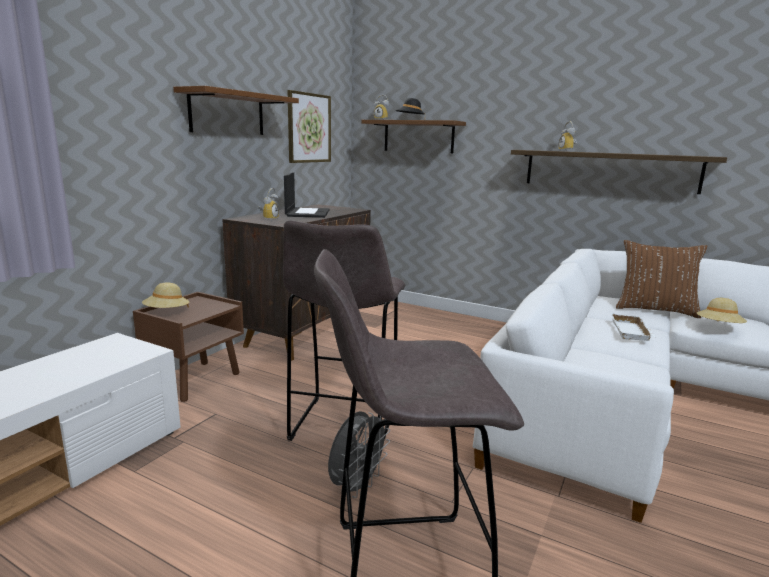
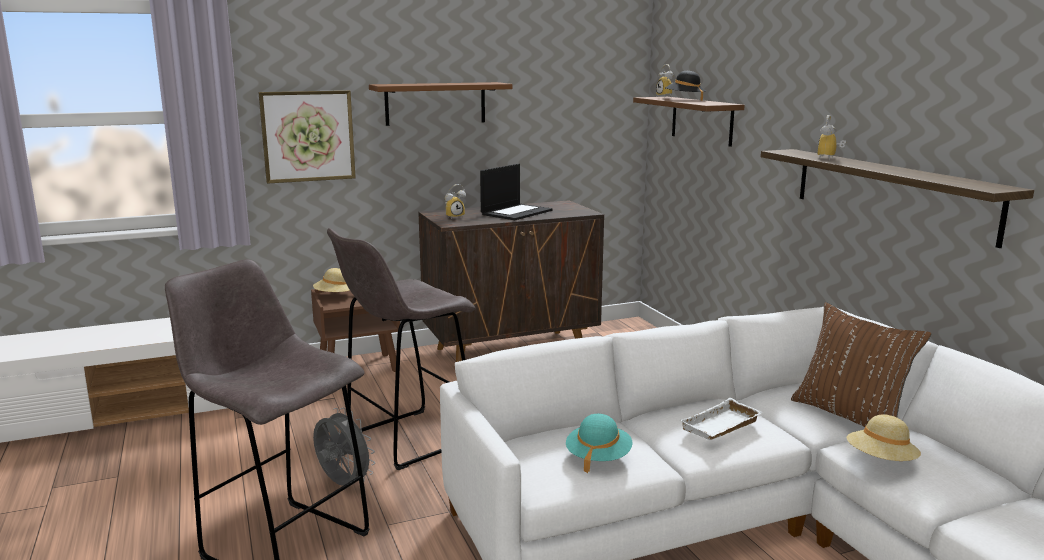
camera: 40 degrees right, 0 degrees up
(309, 128) = (562, 109): picture -> picture (308, 136)
(357, 486) = (342, 484): grey fan -> grey fan turned 120 degrees counterclockwise
(625, 372) = (598, 457): none -> turquoise hat

